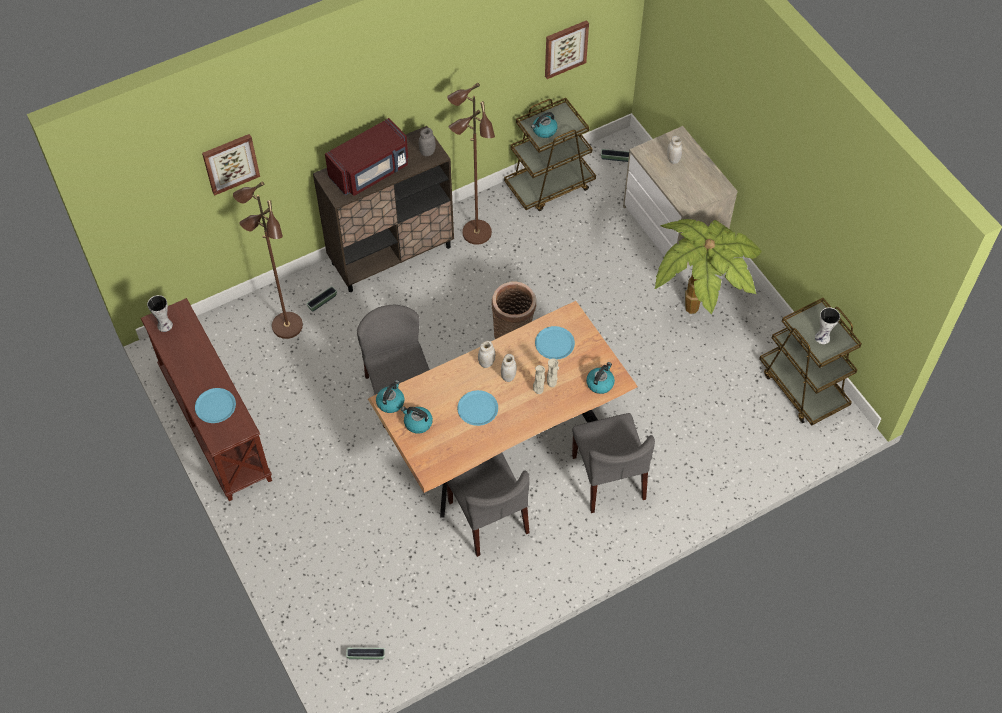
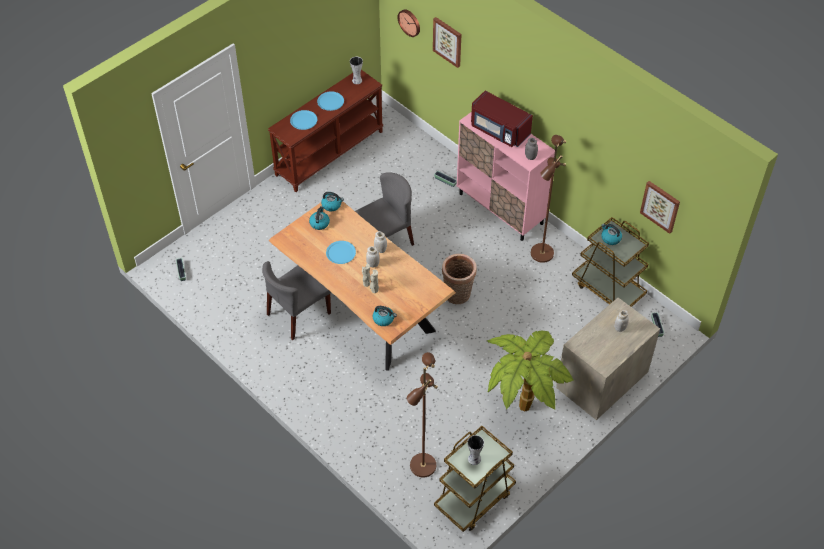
camera: 75 degrees right, 5 degrees down
(160, 200) = (410, 22): none -> wall clock
(286, 326) = (418, 167): brown floor lamp -> brown floor lamp (422, 465)
(392, 255) = (501, 209): brown cabinet -> pink cabinet
(554, 343) = (410, 285): blue plate -> blue plate (330, 101)
(609, 478) = (350, 379): grey chair -> none

